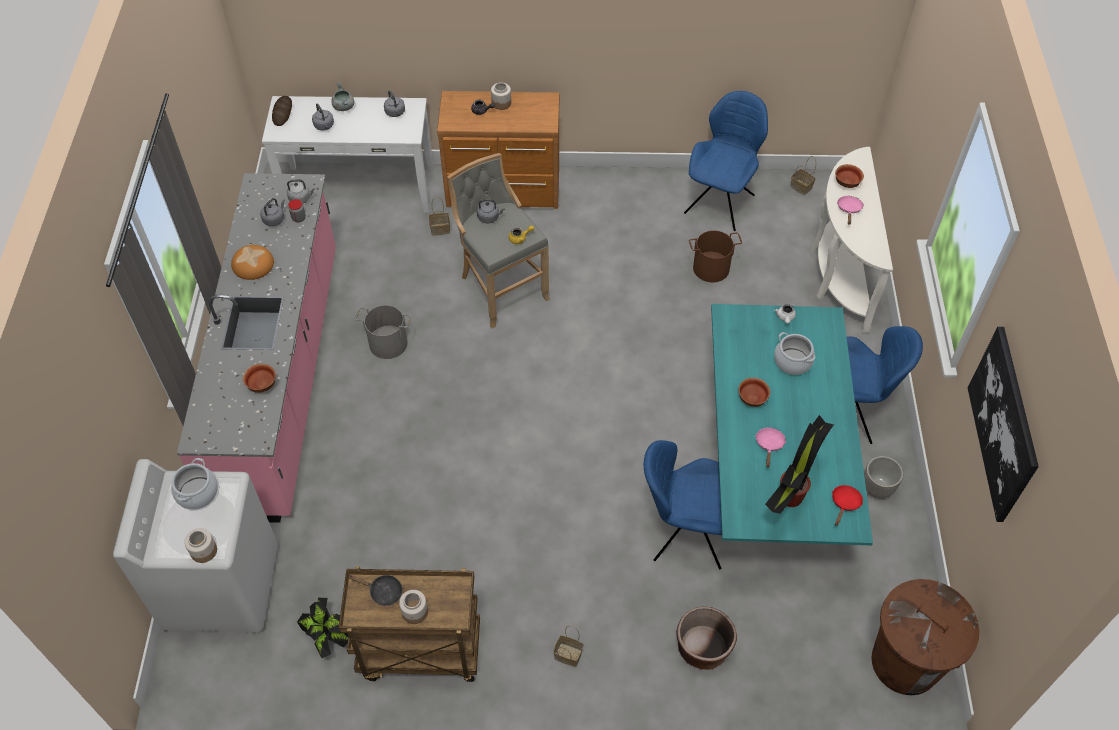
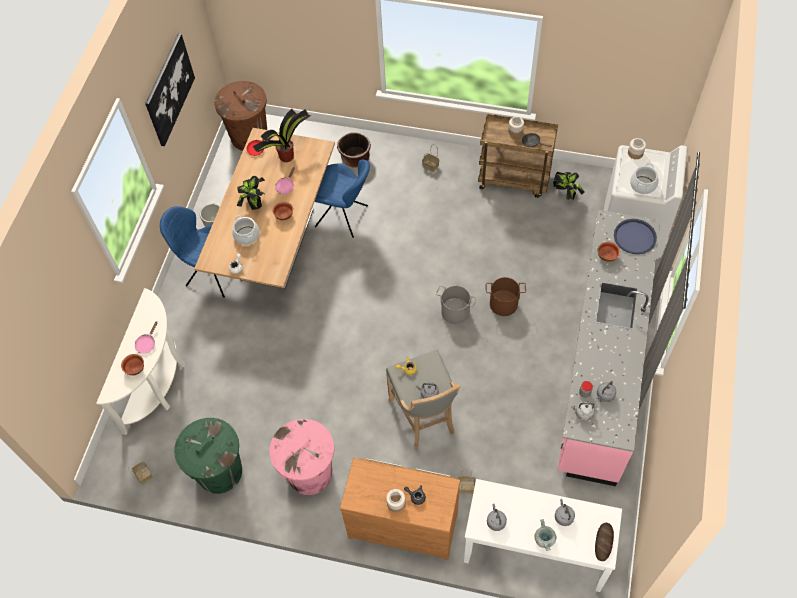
camera: 165 degrees left, 5 degrees up
(218, 420) = (635, 237): none -> blue tray
(253, 264) = (619, 354): bread -> none
(388, 343) = (518, 383): grey bucket -> grey bucket (455, 312)
(619, 216) = (309, 473): none -> pink trash can
(711, 268) = (253, 406): brown bucket -> brown bucket (503, 304)
(720, 202) = (219, 471): blue chair -> green trash can
(770, 473) = (277, 244): turquoise dining table -> beige dining table
(806, 411) = (254, 202): none -> potted plant

